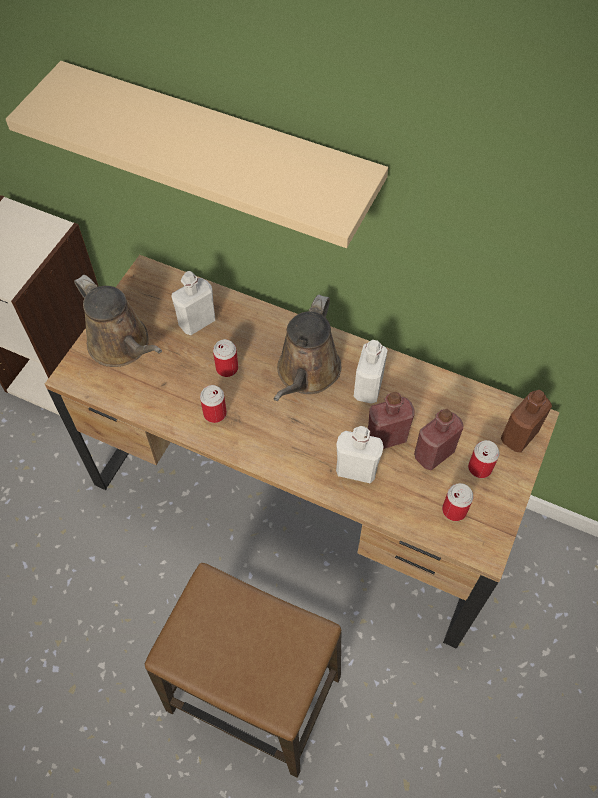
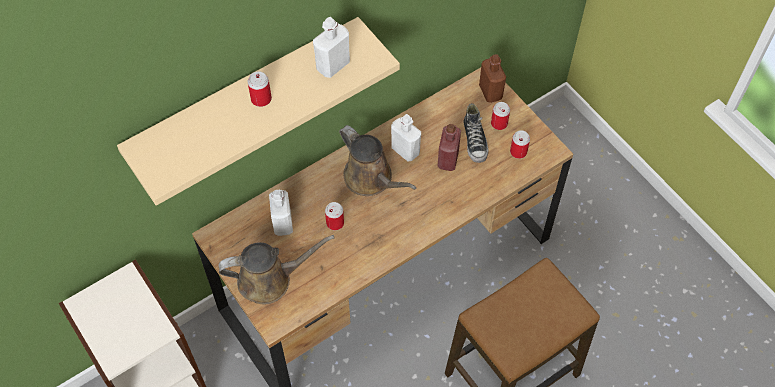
camera: 60 degrees left, 0 degrees up
(215, 413) = (366, 247): can -> can (261, 99)
(356, 470) = (460, 188): white bottle -> white bottle (333, 65)
(433, 454) = (475, 141): red bottle -> shoe

